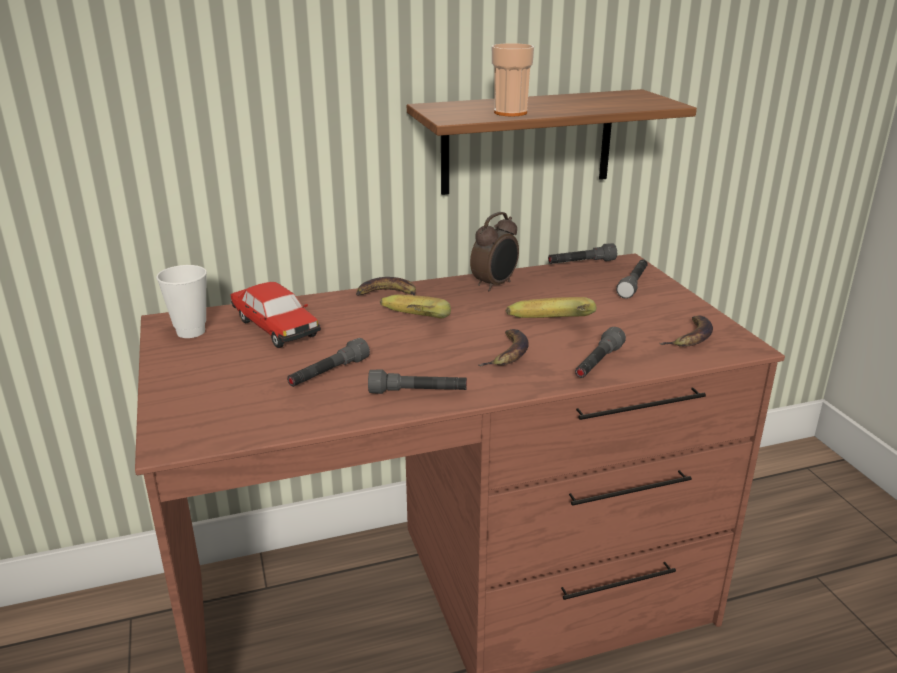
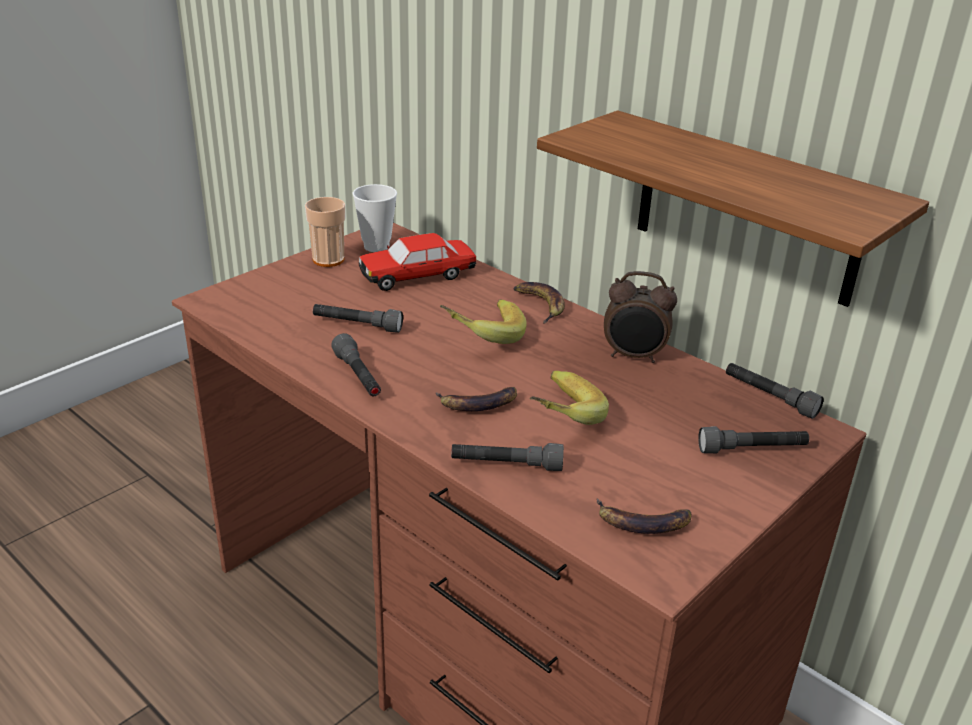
camera: 60 degrees right, 5 degrees up
(275, 327) = (417, 276): toy car -> toy car turned 45 degrees clockwise
(510, 113) = (644, 155): cup -> cup (328, 260)

